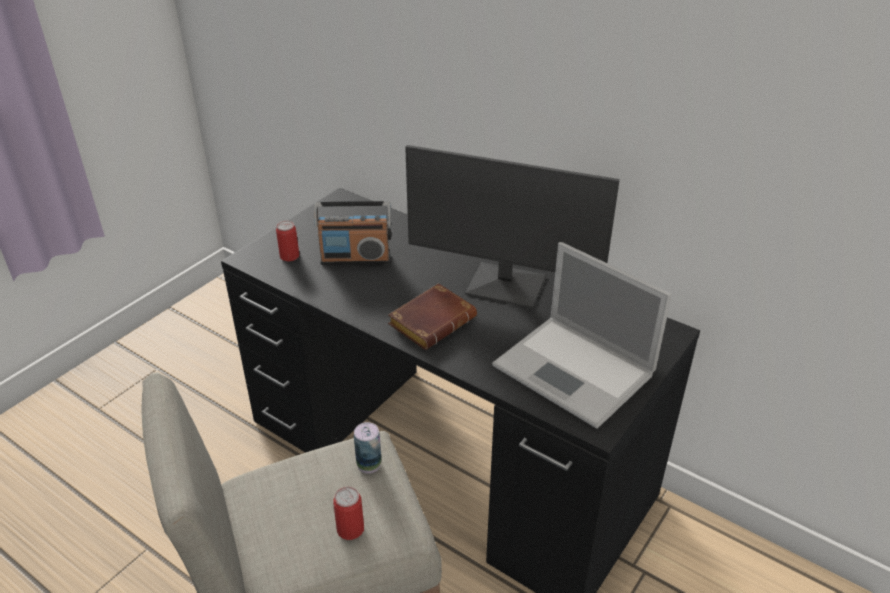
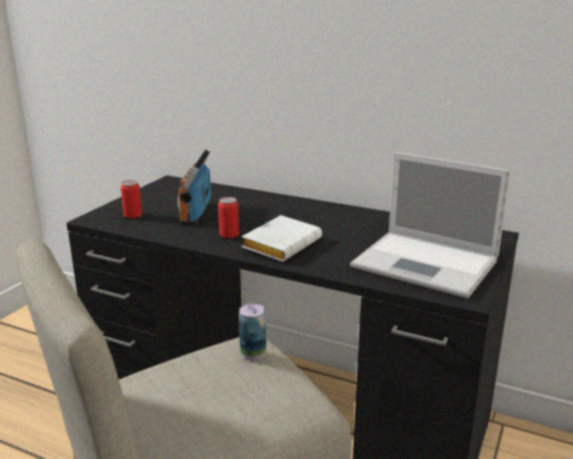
camera: 10 degrees left, 15 degrees down
(350, 529) = (251, 406): can -> can (229, 235)
(355, 259) = (195, 213): radio -> radio turned 105 degrees clockwise
(432, 320) = (281, 244): brown book -> white book
(505, 286) = (338, 219): monitor -> none

